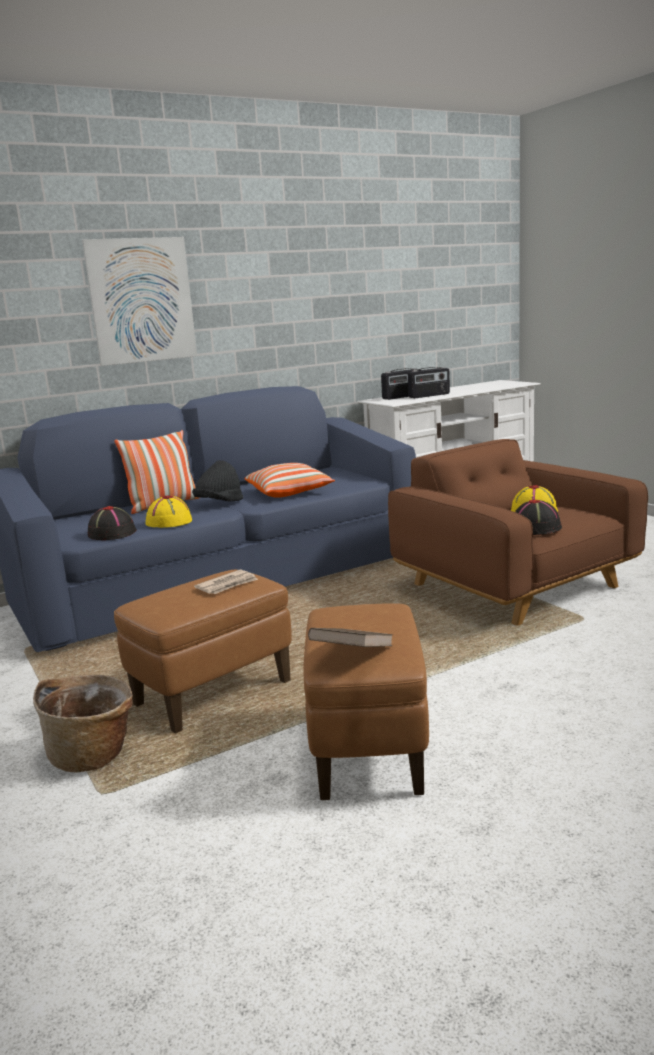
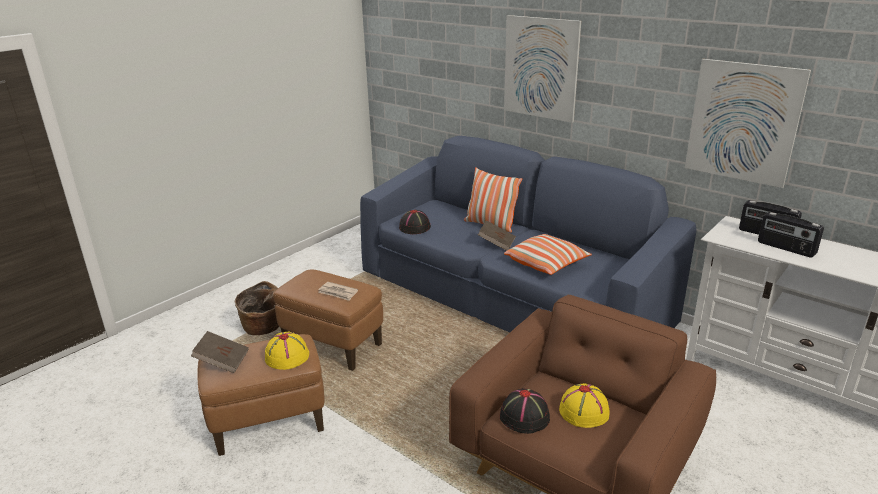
camera: 70 degrees right, 10 degrees up
(168, 522) = (444, 238): yellow hat -> yellow hat (287, 356)
(219, 503) = (496, 243): black hat -> brown book
(349, 312) = (743, 122): none -> picture

